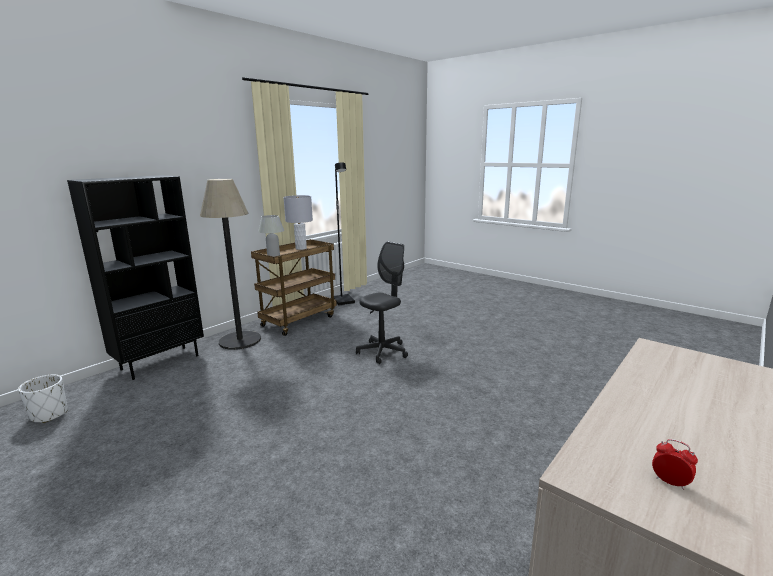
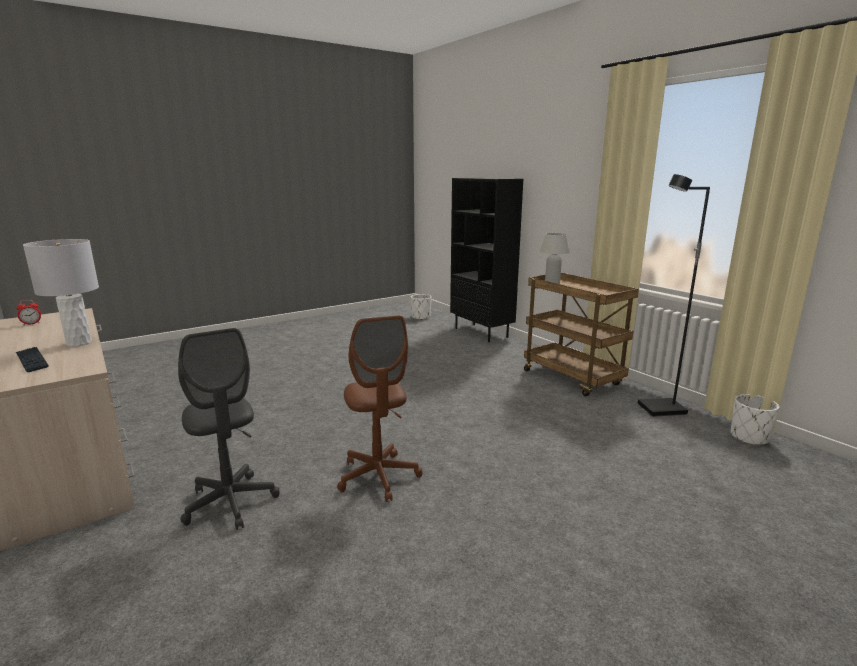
camera: 105 degrees right, 0 degrees up
(240, 340) = (517, 354): floor lamp -> none
(301, 248) = (605, 292): grey table lamp -> grey table lamp (79, 343)
(369, 288) = (749, 437): none -> white planter
(382, 352) = (457, 416): grey office chair -> grey office chair (231, 503)
(482, 365) = (378, 477): none -> brown office chair
(693, 381) = (32, 360): none -> keyboard

